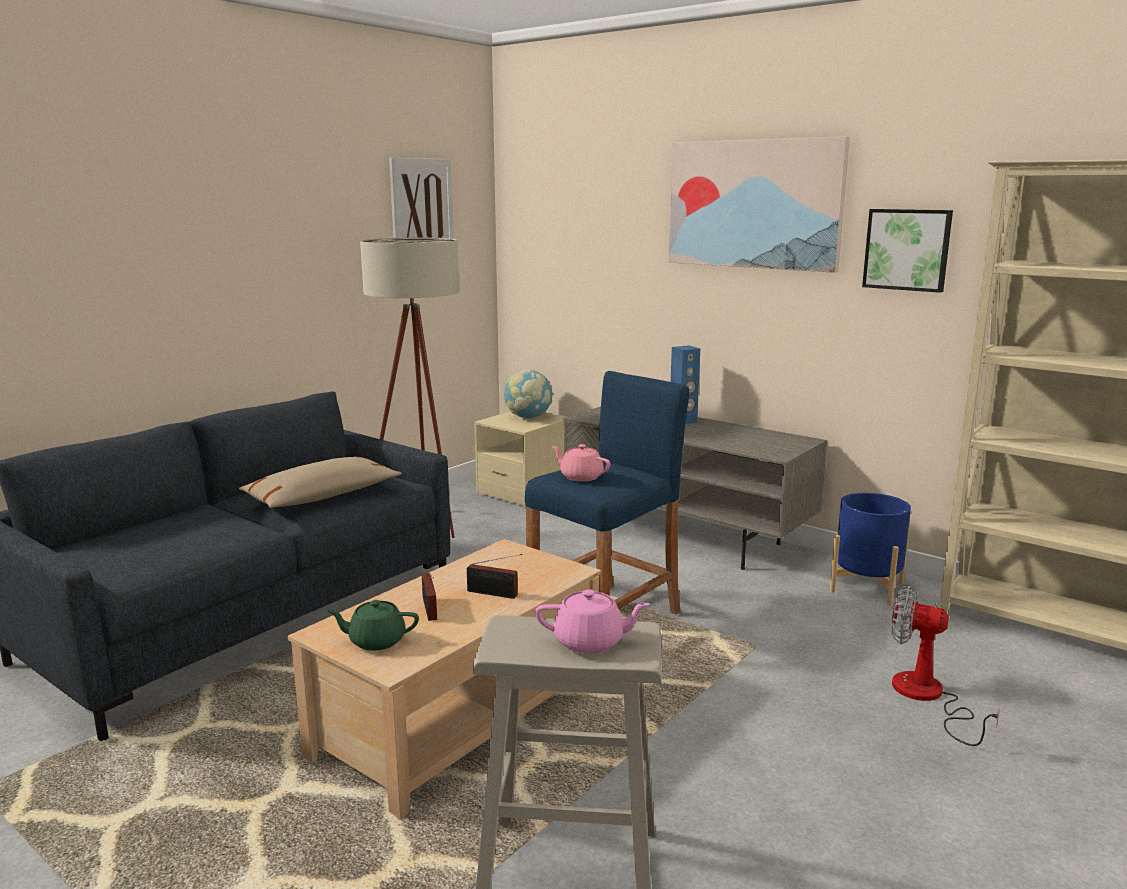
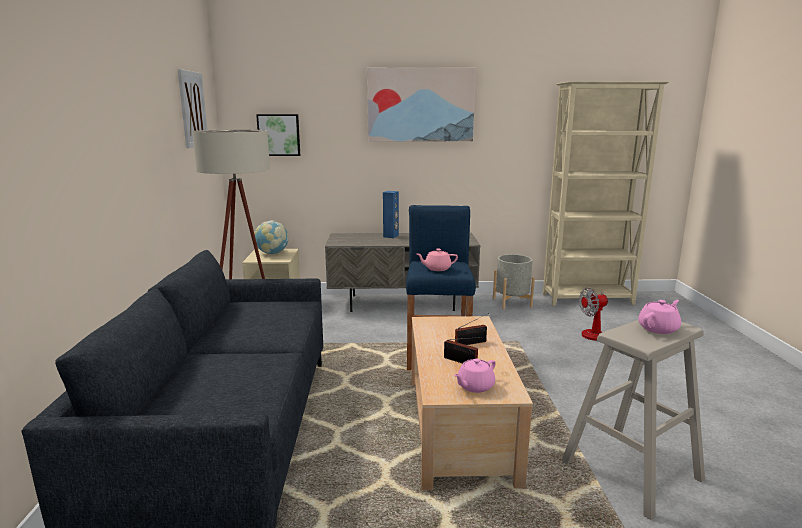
camera: 40 degrees left, 0 degrees up
(322, 497) = (273, 323): beige pillow -> none
(376, 641) = (474, 386): green teapot -> pink teapot
(866, 587) = (512, 303): blue planter -> grey planter
(907, 249) = (507, 127): picture -> picture (279, 135)

